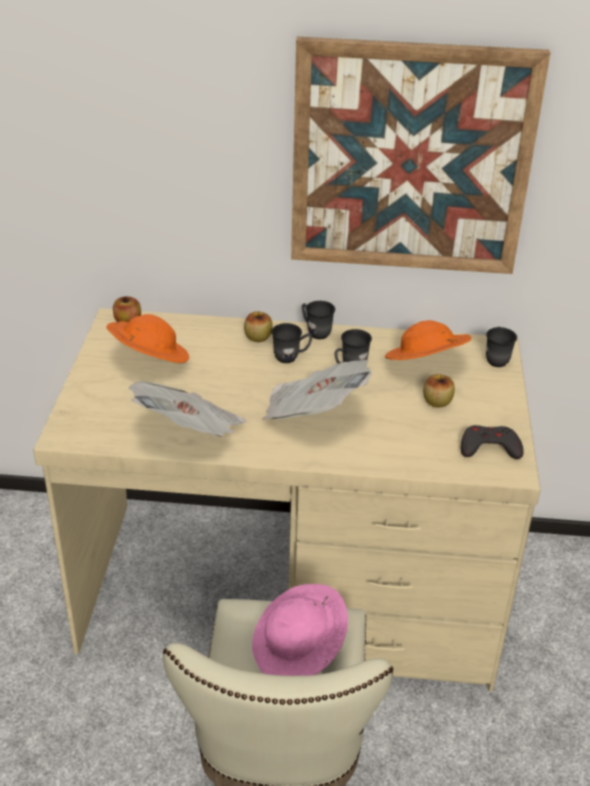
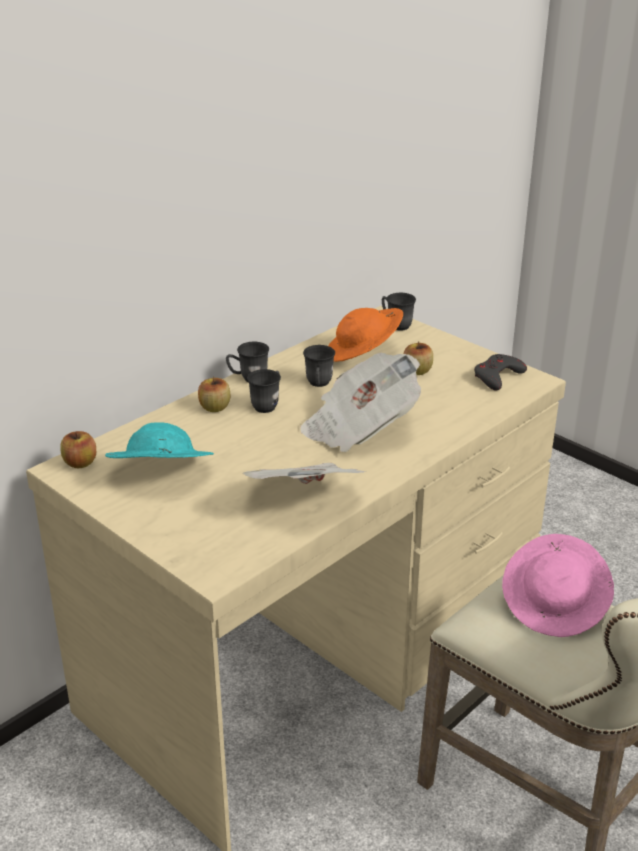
camera: 50 degrees left, 5 degrees down
(149, 359) = (160, 476): orange hat -> turquoise hat
(411, 160) = (285, 164): picture -> none

